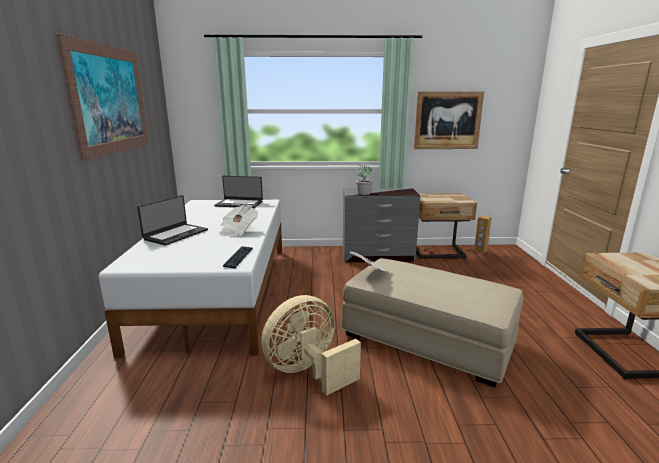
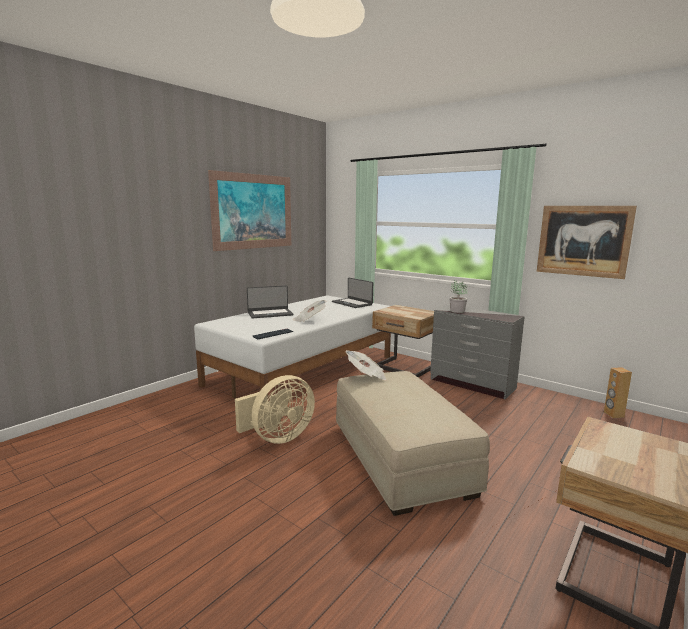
camera: 40 degrees right, 5 degrees down
(308, 372) = (278, 437): beige fan -> beige fan turned 135 degrees clockwise
(438, 253) = (549, 400): beige nightstand -> beige nightstand (404, 369)

